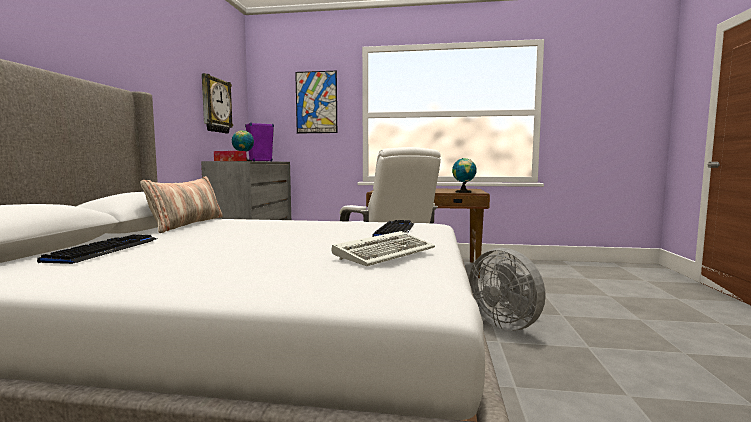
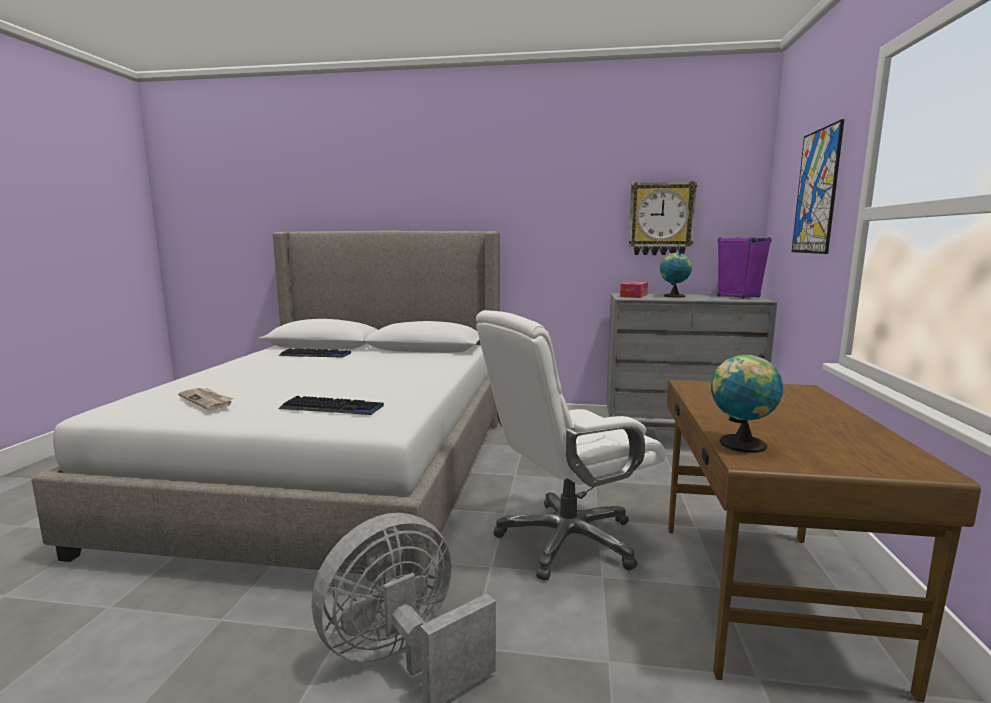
camera: 90 degrees right, 5 degrees up
(187, 224) = (425, 355): pillow -> none
(386, 252) = (207, 400): keyboard -> newspaper

